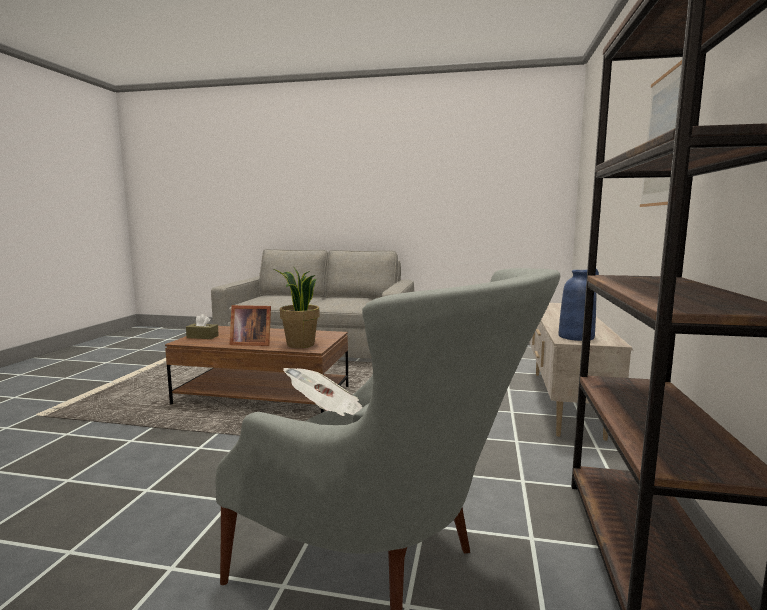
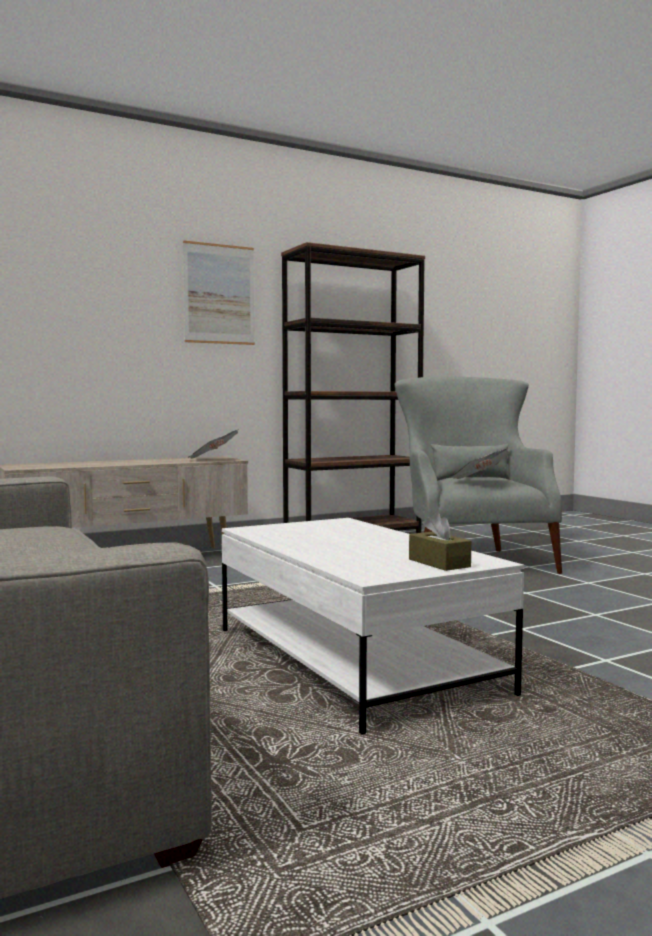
camera: 130 degrees left, 5 degrees down
(250, 343) = (393, 539): picture frame -> none
(264, 395) = (352, 660): brown coffee table -> white coffee table
(300, 344) = (340, 526): potted plant -> none
(576, 336) = (213, 459): blue vase -> newspaper

